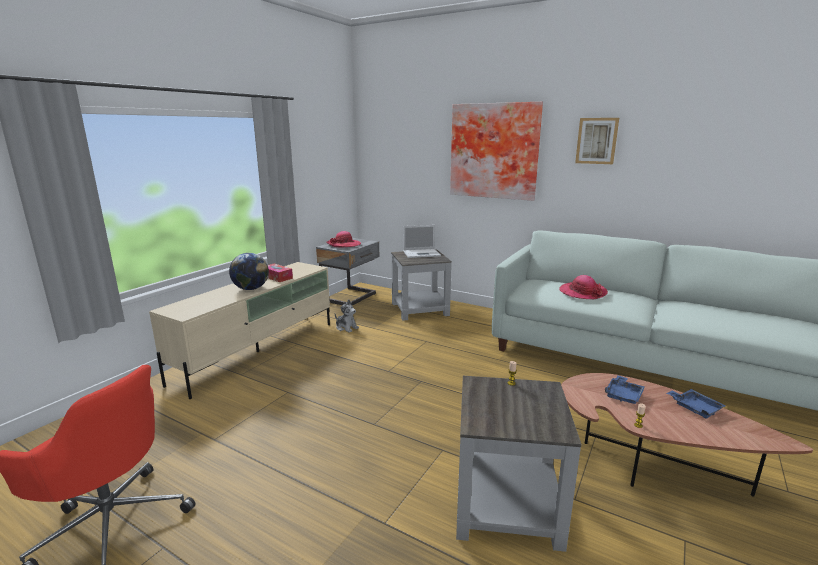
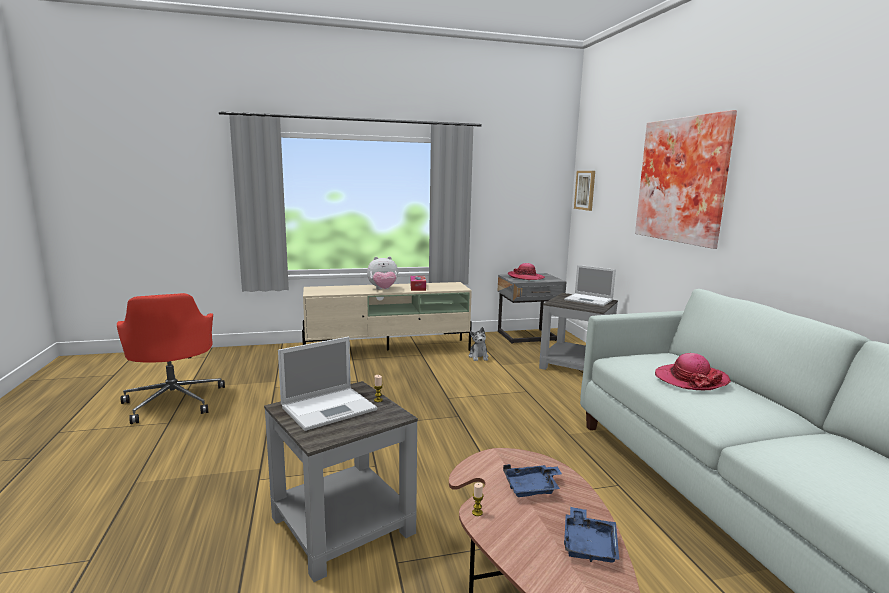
camera: 45 degrees right, 5 degrees down
(251, 289) = (383, 289): globe -> plush toy
(504, 406) = (330, 408): none -> laptop
(596, 141) = (802, 163): picture -> picture (585, 190)

